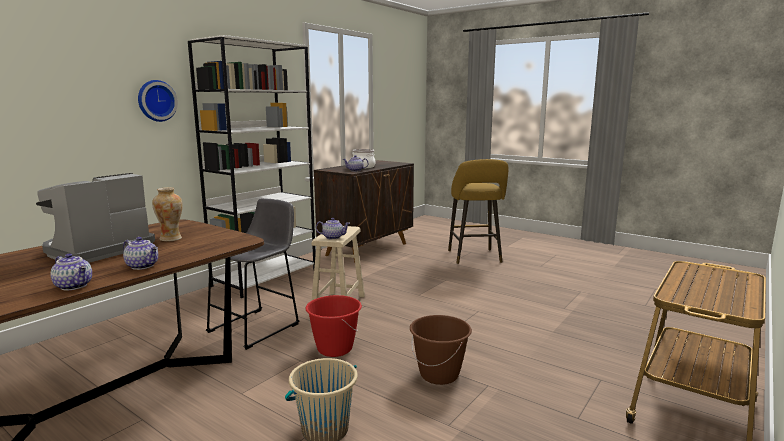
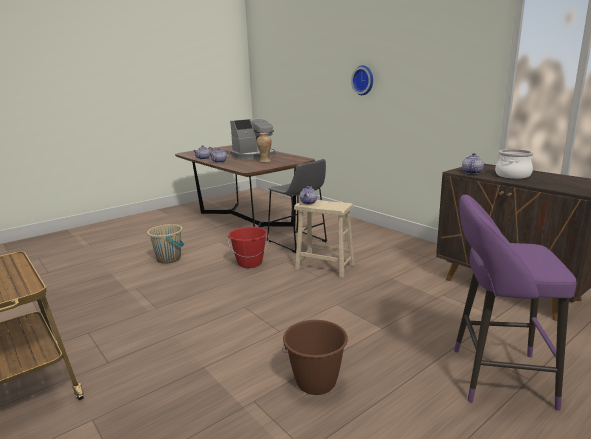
camera: 105 degrees right, 5 degrees up
(97, 250) = (254, 156): coffee machine -> coffee machine turned 105 degrees clockwise
(265, 277) = (398, 241): white bookcase -> none
(439, 374) = (186, 293): brown bucket -> brown bucket (316, 382)
(475, 257) = (494, 376): yellow stool -> purple stool

